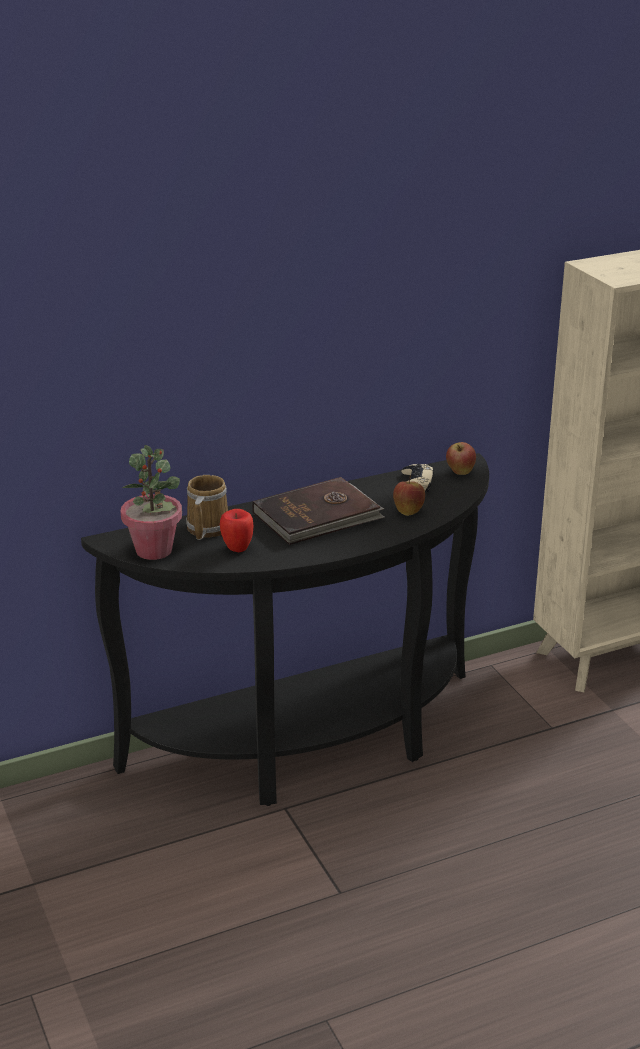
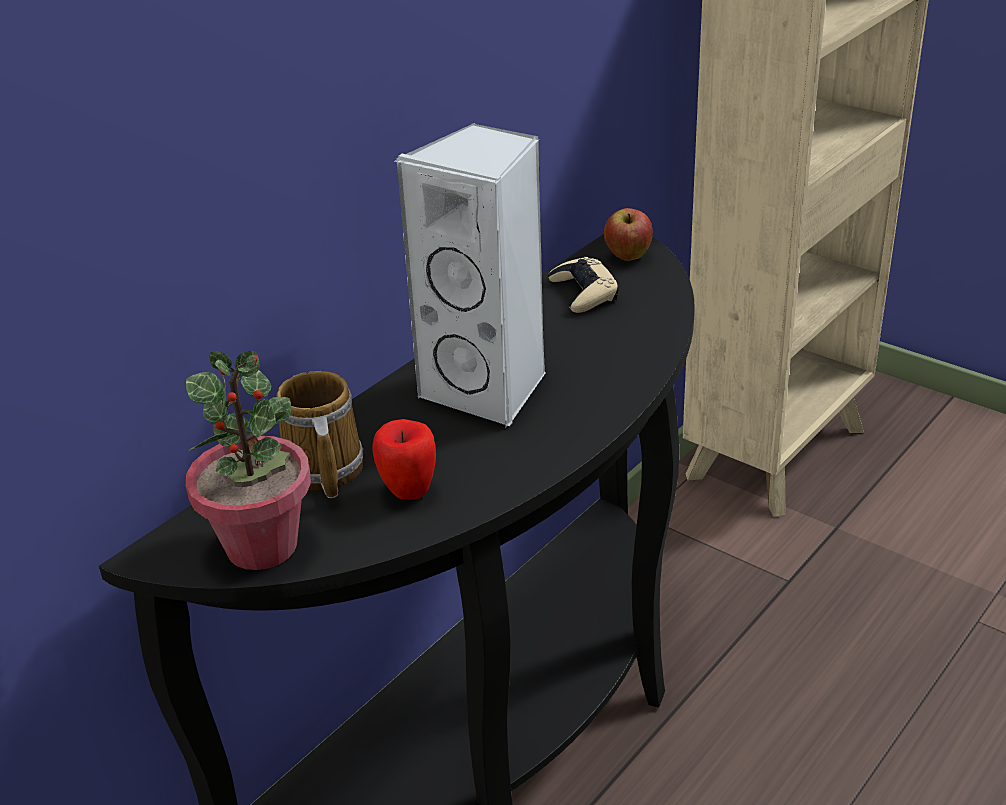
camera: 25 degrees left, 5 degrees up
(318, 516) = (490, 389): brown book -> white speaker
(408, 511) = (616, 338): apple -> none

